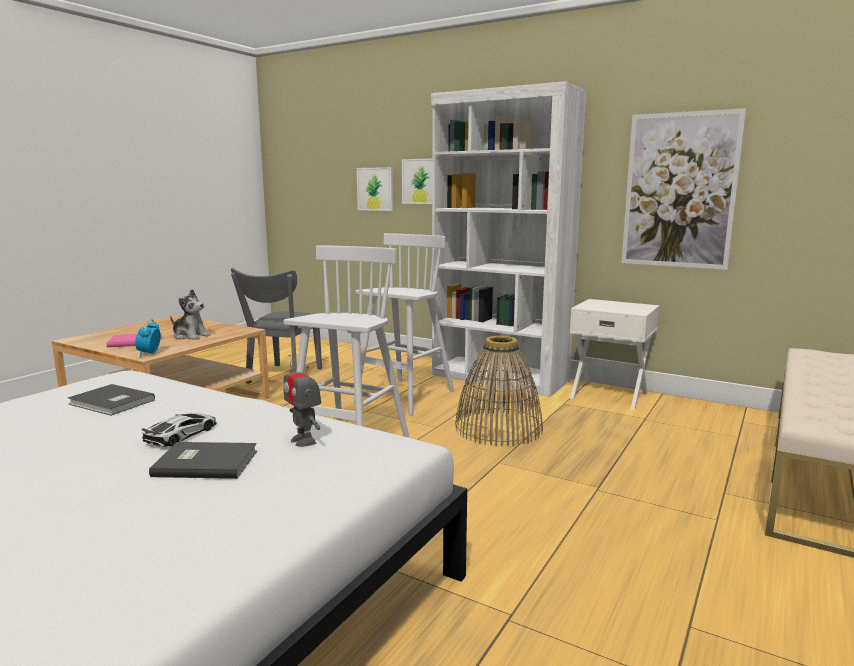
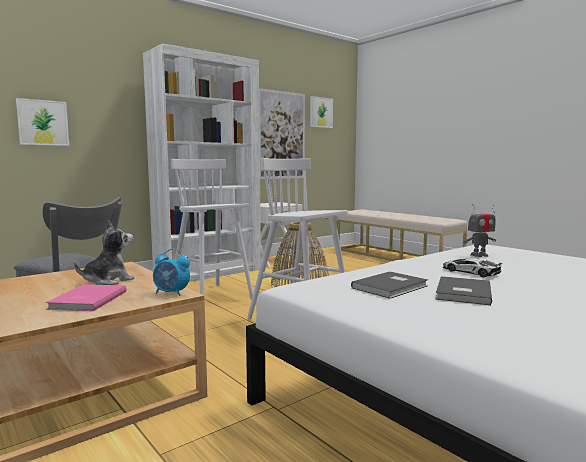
camera: 70 degrees left, 5 degrees down
(205, 462) = (519, 268): grey book -> grey book (461, 293)
(421, 181) = (102, 118): picture -> picture (321, 112)

